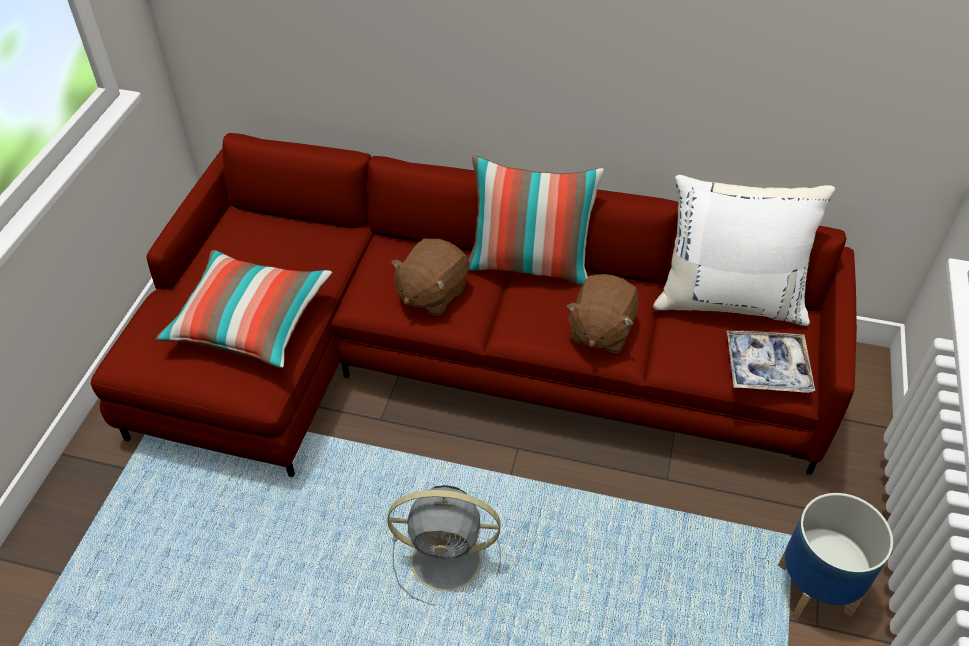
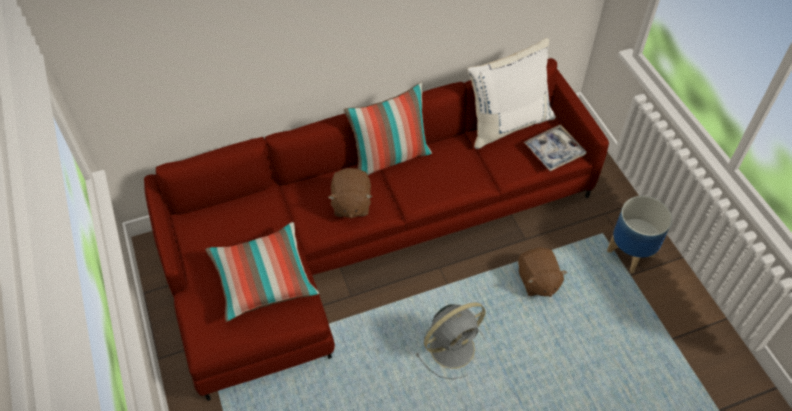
camera: 35 degrees left, 5 degrees up
(600, 330) = (459, 176): brown plush toy -> brown plush toy (537, 281)

